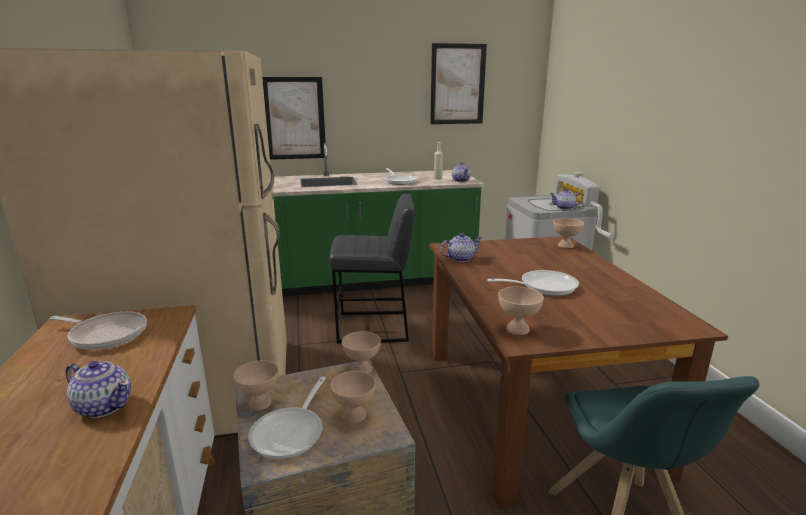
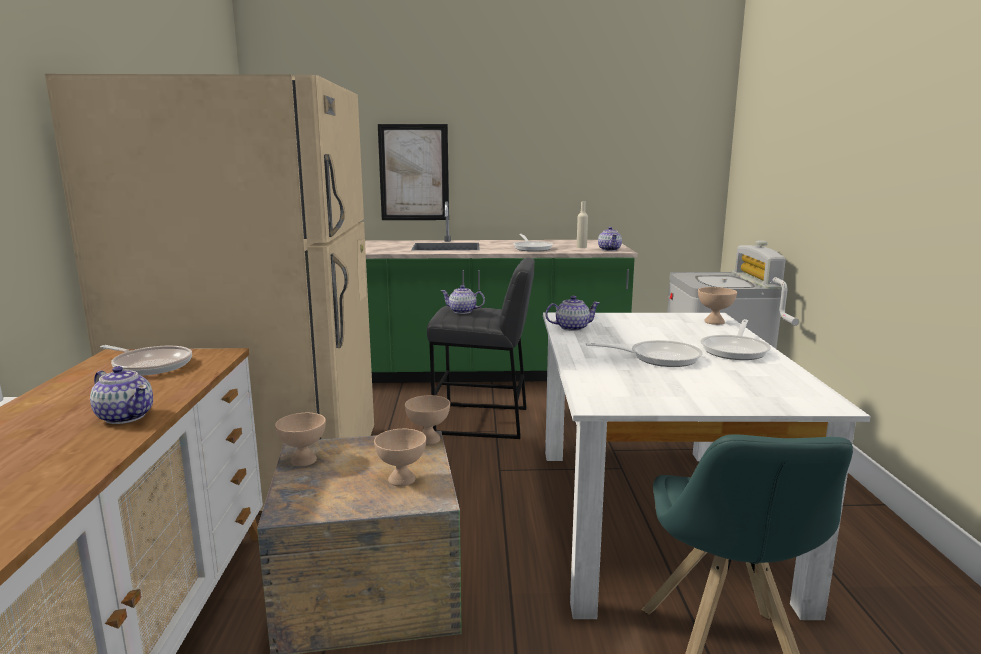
camera: 10 degrees right, 5 degrees down
(291, 432) = (327, 488): frying pan -> frying pan (736, 350)
(457, 84) = (614, 133): picture -> none
(516, 329) = (599, 393): beige bowl -> none
(530, 404) = (652, 518): brown dining table -> white dining table
(565, 208) = (739, 285): teapot -> teapot (462, 311)

